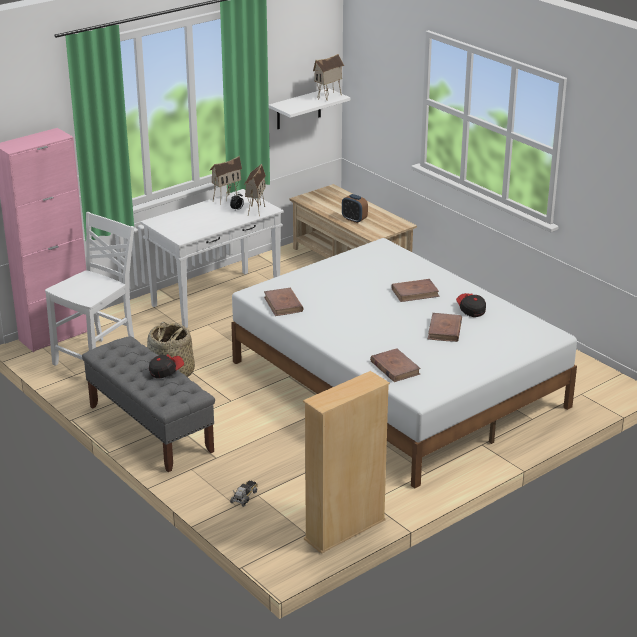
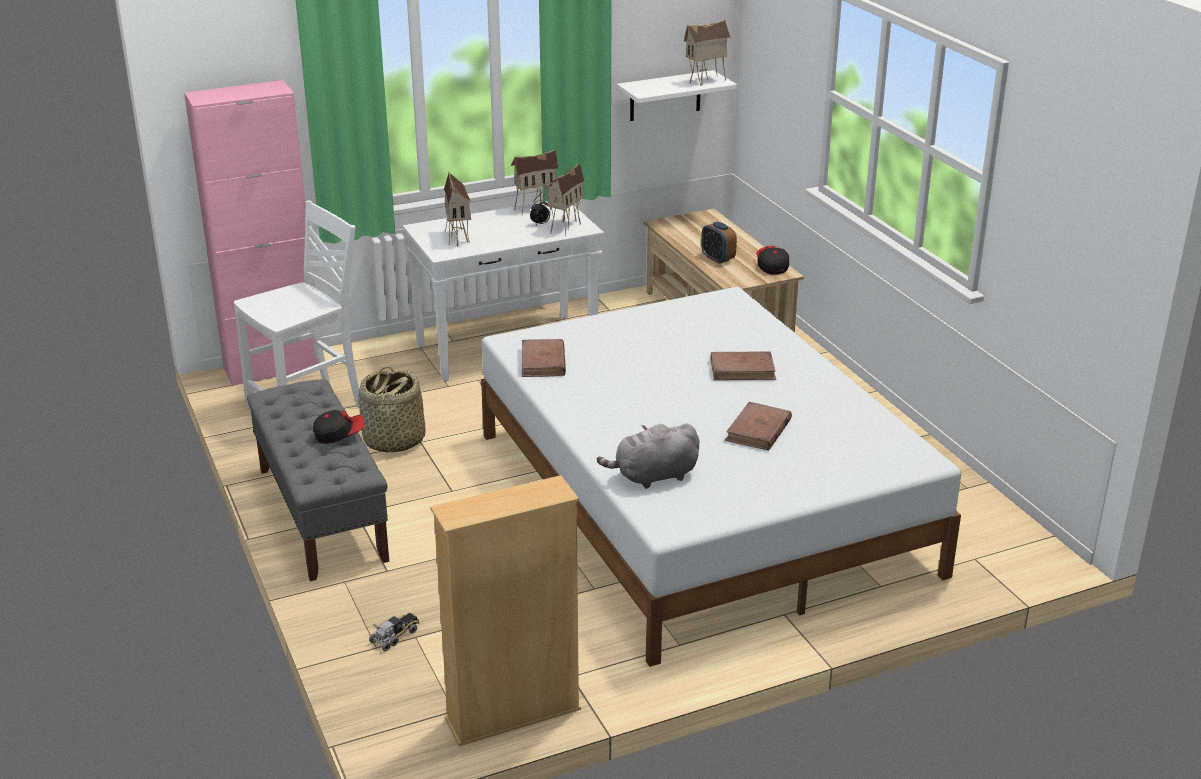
camera: 15 degrees right, 0 degrees up
(186, 226) = (459, 238): none -> toy house
(395, 368) = (653, 477): brown book -> grey plush toy
(470, 310) = (813, 405): cap -> cap (771, 266)

